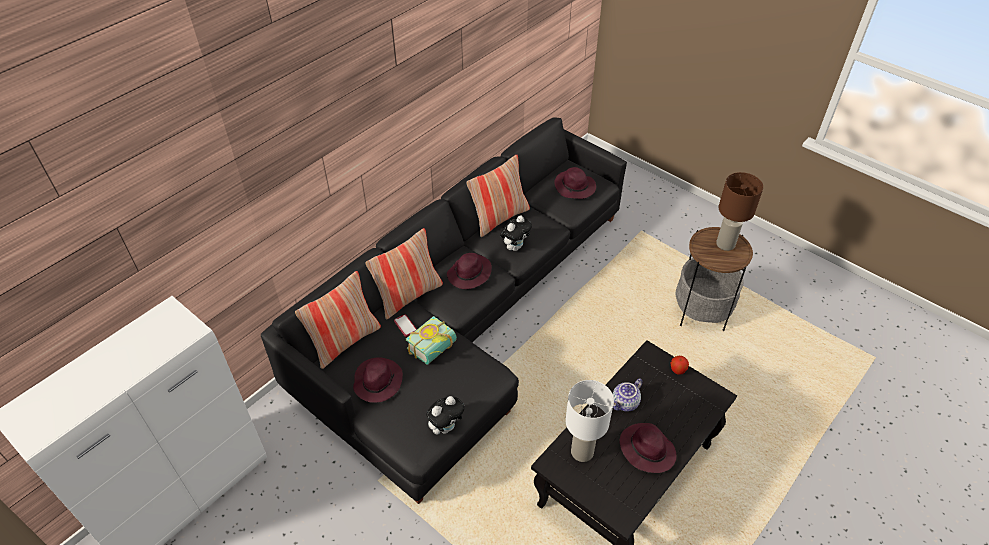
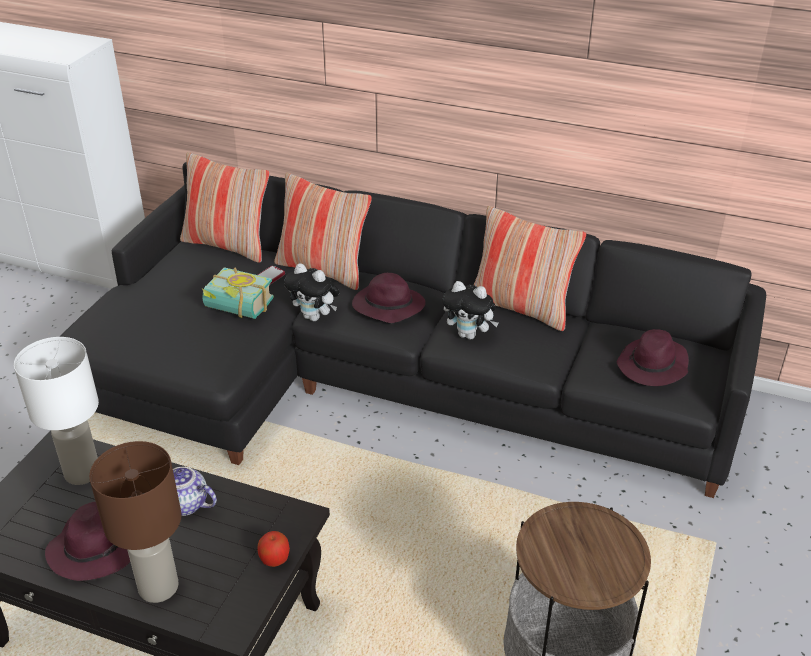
camera: 70 degrees right, 10 degrees down
(377, 381) = (171, 280): purple hat -> none
(446, 427) = (117, 351): plush toy -> plush toy (315, 317)
(725, 244) = (600, 556): brown table lamp -> brown table lamp (159, 586)

